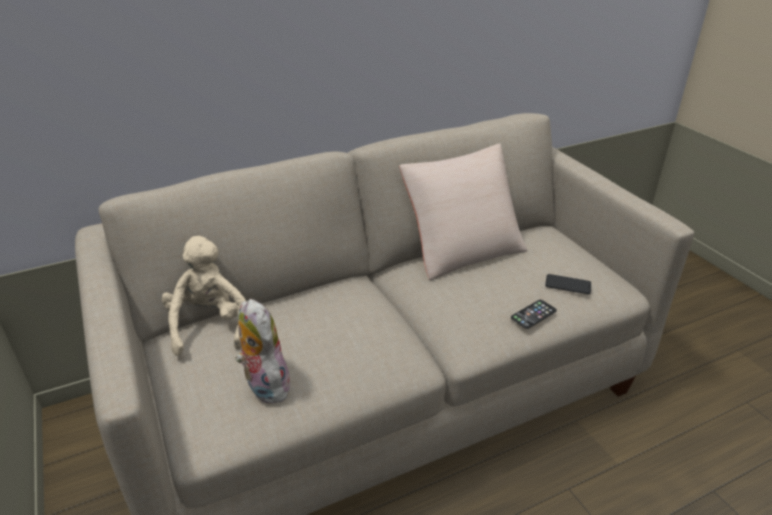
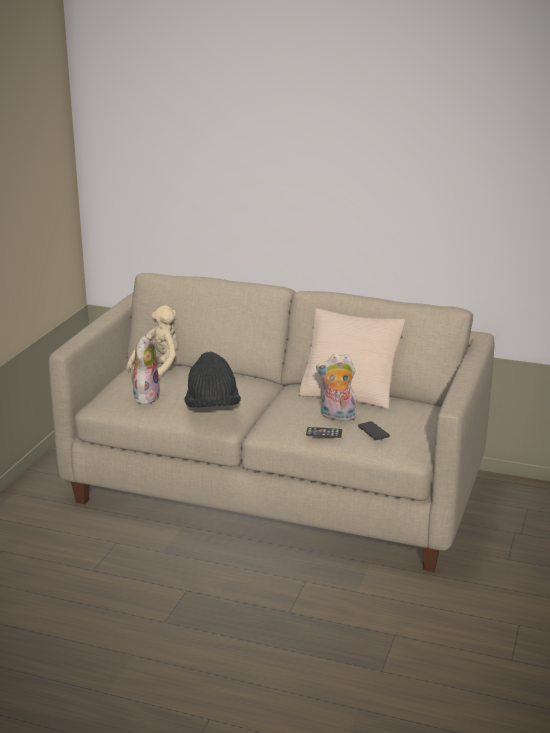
camera: 45 degrees right, 10 degrees down
(385, 353) = (212, 408): none -> black hat
(509, 286) = (337, 417): none -> plush toy

